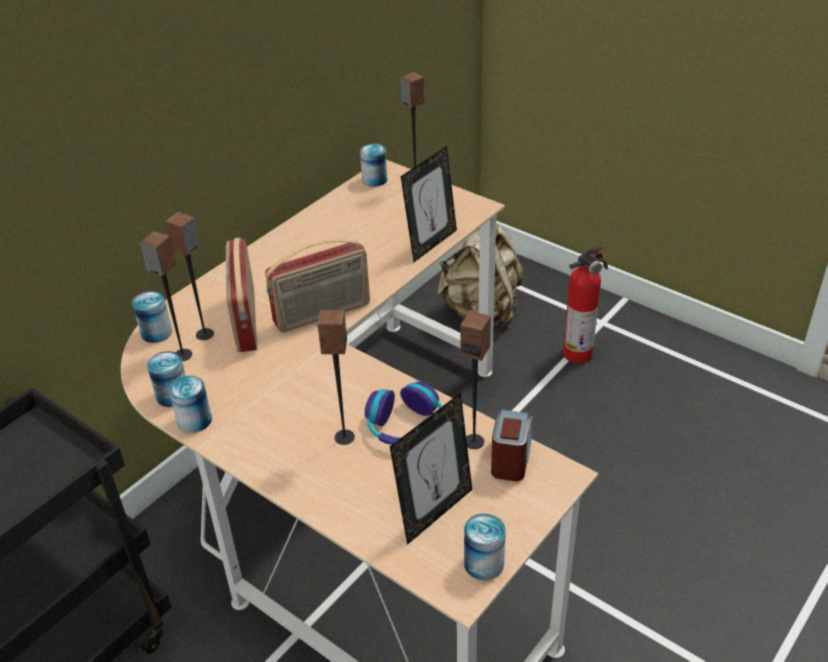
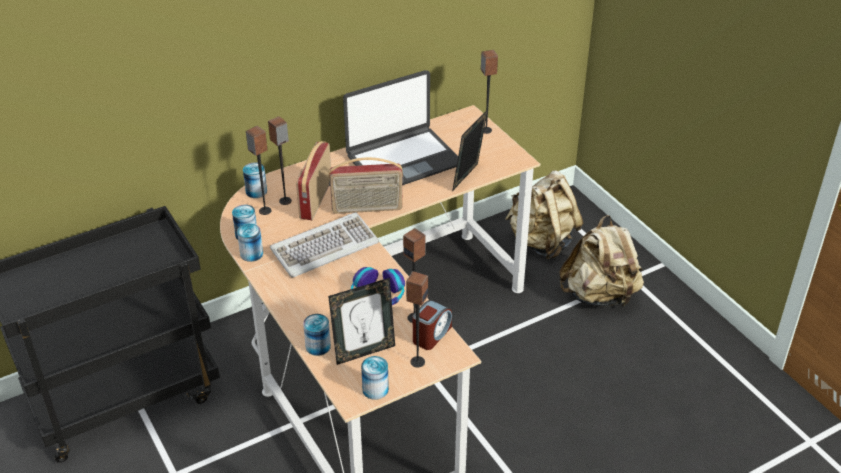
camera: 20 degrees right, 0 degrees up
(294, 381) = (324, 247): none -> keyboard
(334, 242) = (403, 160): none -> laptop
(344, 437) = (335, 291): speaker -> speaker (417, 361)
(374, 179) = (458, 120): can -> can (318, 346)
(431, 244) = (468, 179): picture frame -> picture frame turned 150 degrees clockwise
(579, 352) = (599, 295): fire extinguisher -> beige backpack

